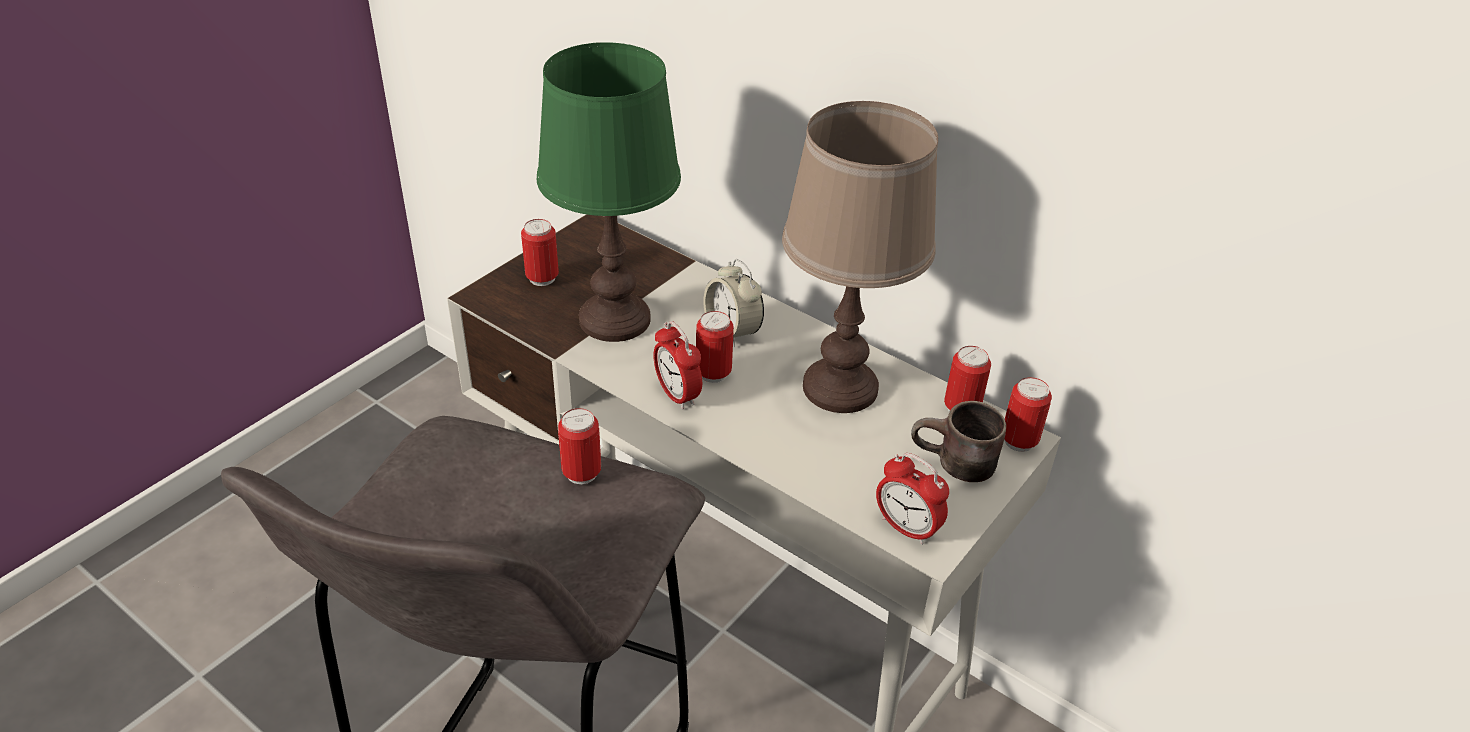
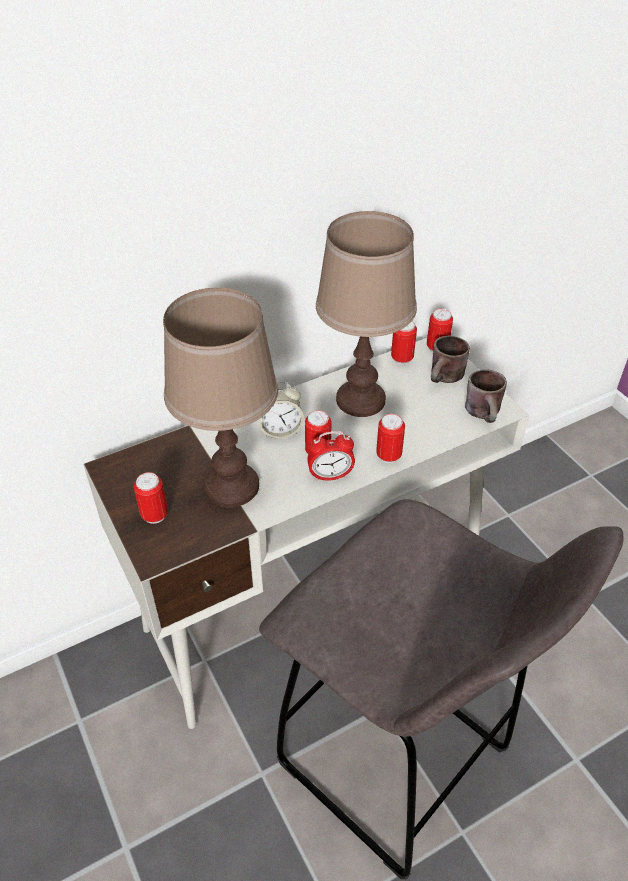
camera: 65 degrees left, 5 degrees up
(581, 473) = (374, 550): can -> can (388, 456)
(615, 320) = (232, 486): green table lamp -> brown table lamp
(906, 528) = (486, 414): alarm clock -> brown mug

